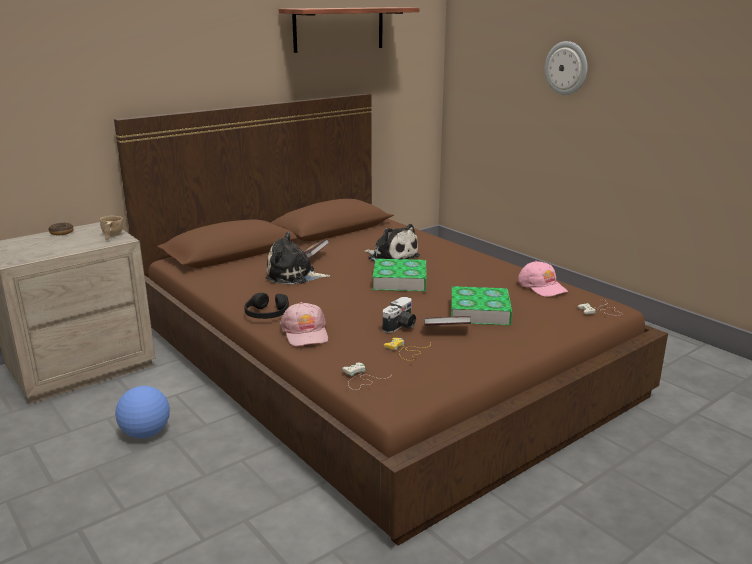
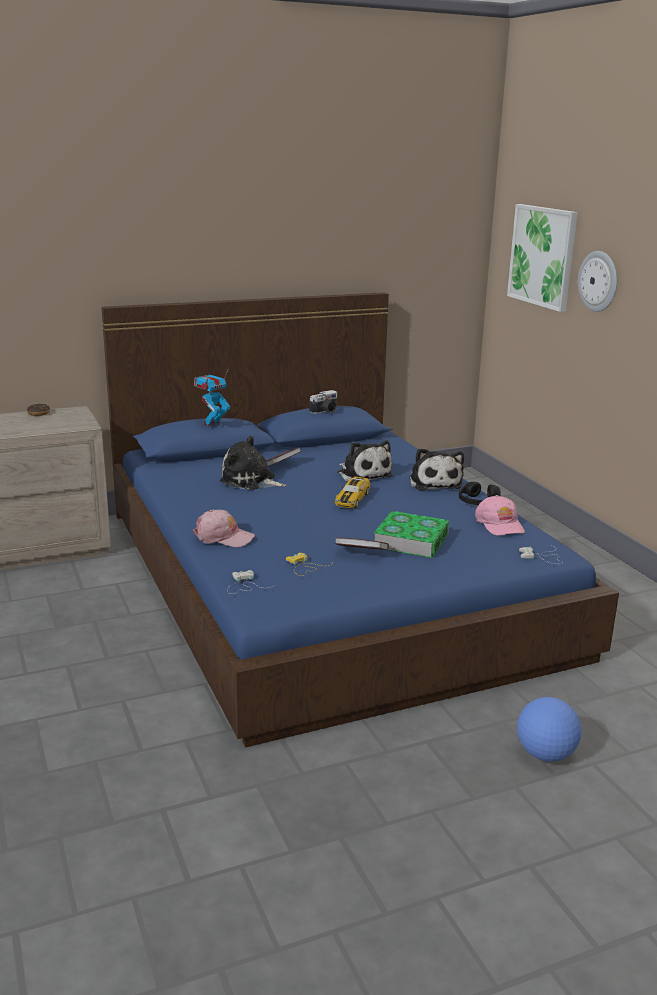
camera: 15 degrees right, 0 degrees up
(111, 236) = (80, 422): beige cup -> none
(145, 433) = (73, 613): football -> football (545, 754)
(238, 226) = (212, 424): none -> toy robot
(267, 314) = (199, 515): black headphones -> black headphones (478, 502)
(305, 333) = (223, 537): pink cap -> pink cap turned 75 degrees counterclockwise
(339, 29) = (356, 222): shelf -> none
(375, 358) = (326, 578): brown bed -> blue bed
(400, 280) = (352, 499): book -> toy car
(401, 326) = (317, 543): camera -> camera (325, 411)
(458, 257) = (434, 482): none -> plush toy
(504, 52) = (543, 256): none -> picture

